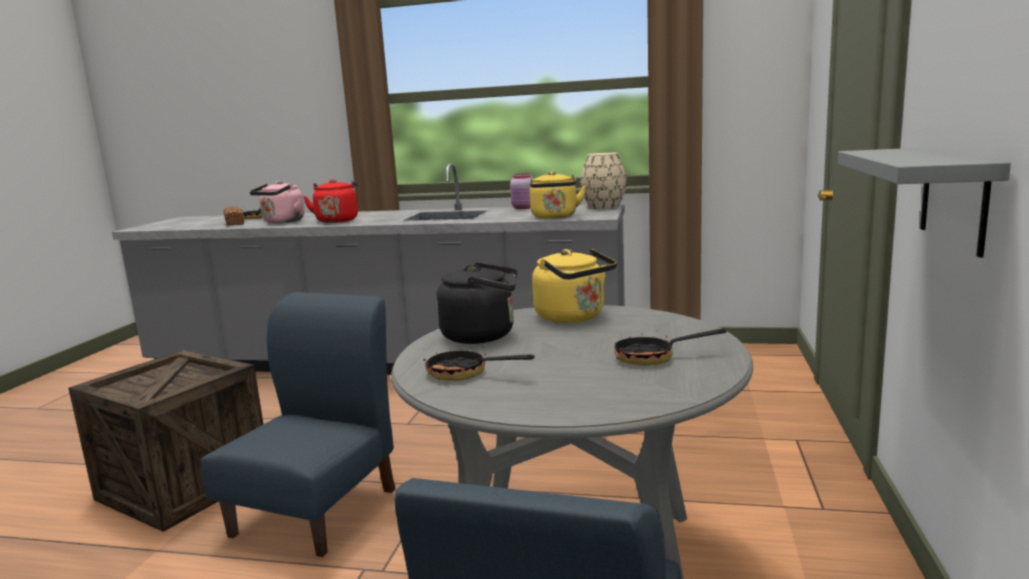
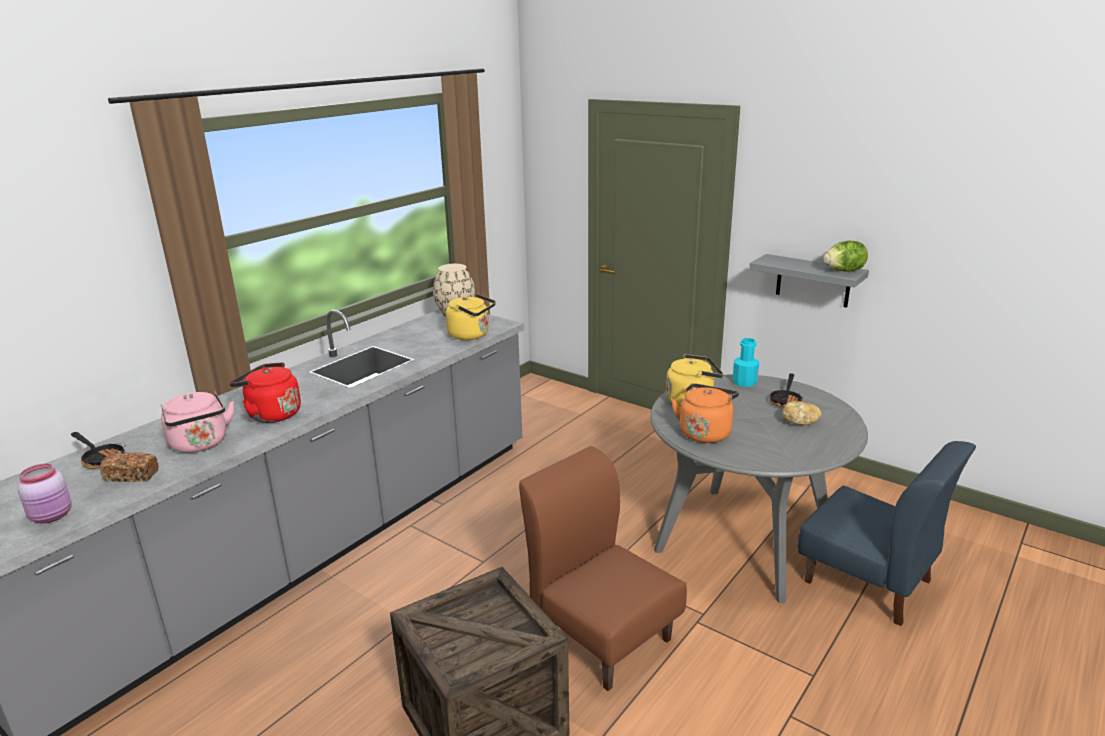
camera: 65 degrees left, 10 degrees up
(317, 511) = (601, 635): blue chair -> brown chair
(465, 374) = (776, 450): frying pan -> none
(483, 335) = (705, 432): black kettle -> orange kettle
(524, 208) = (394, 334): pink jar -> pink jar (53, 516)
(586, 374) = (799, 421): none -> bread
(683, 329) = (744, 382): none -> turquoise bottle
(940, 160) = (844, 271): none -> lettuce

